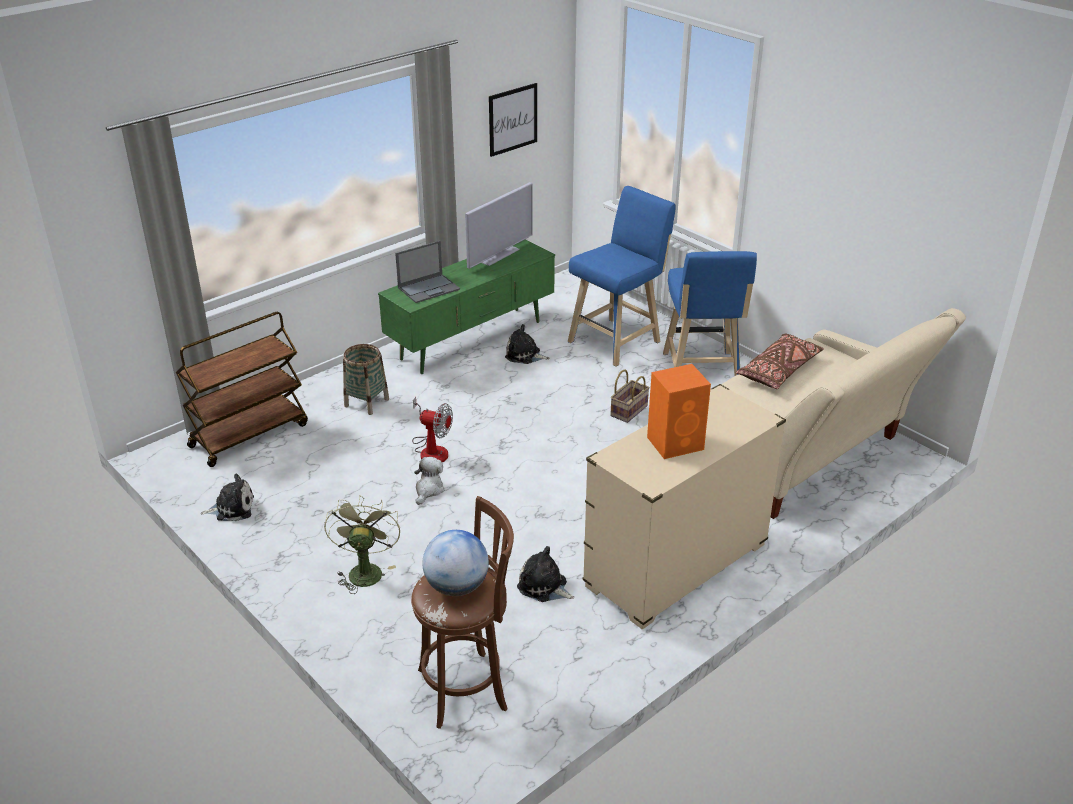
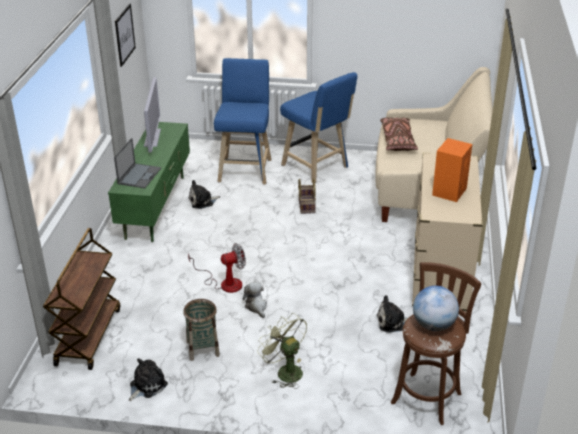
camera: 40 degrees left, 0 degrees up
(366, 403) = (141, 276): basket -> basket (203, 348)

